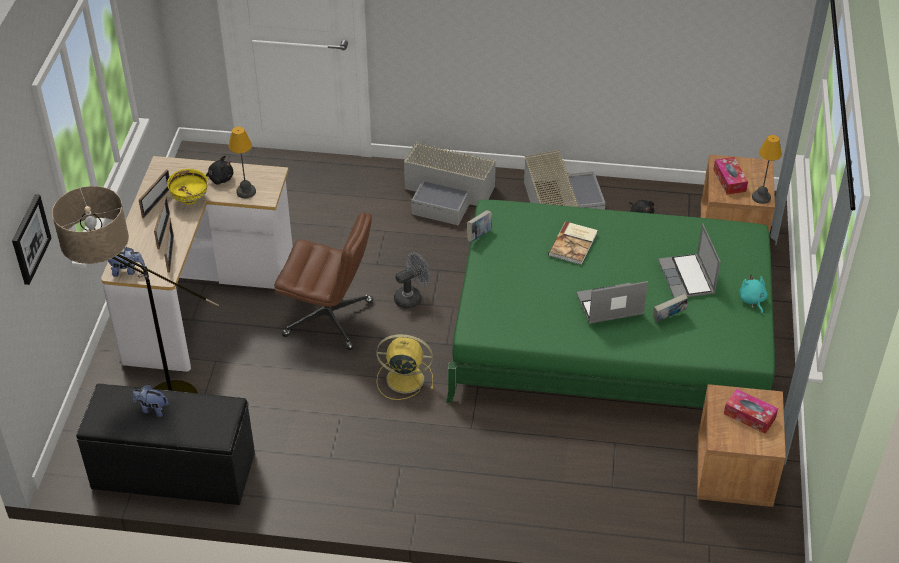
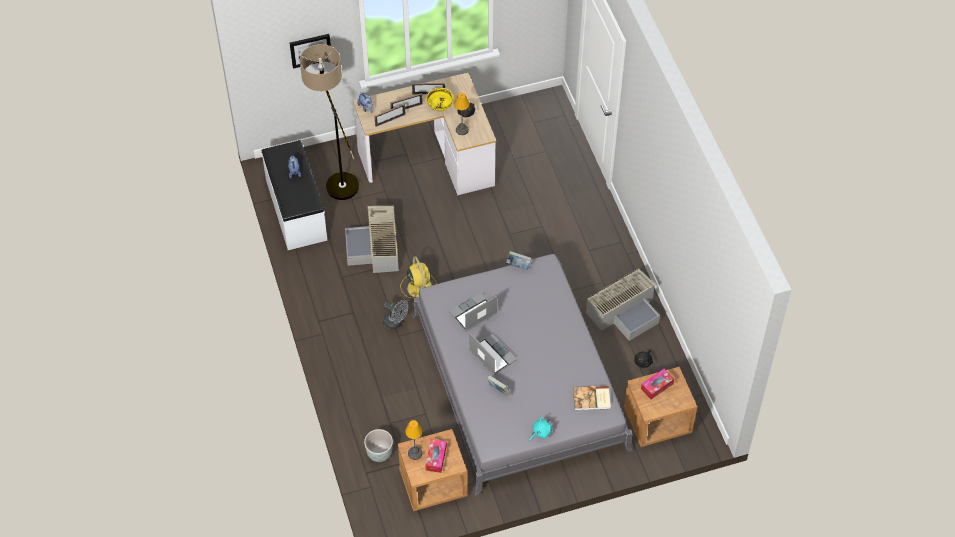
camera: 65 degrees right, 10 degrees up
(173, 471) = (295, 210): black bench -> white bench
(329, 318) = (448, 230): brown office chair -> none
(411, 297) = (490, 264): grey fan -> grey fan (395, 322)
(448, 194) = (597, 245): grey storage box -> grey storage box (376, 248)
(574, 244) = (538, 318): book -> book (592, 399)
(611, 332) = (519, 381): green bed -> grey bed
(658, 515) = (380, 454): none -> grey planter
(687, 278) = (541, 390): laptop -> laptop (473, 314)
(760, 197) = (650, 409): table lamp -> table lamp (415, 453)

